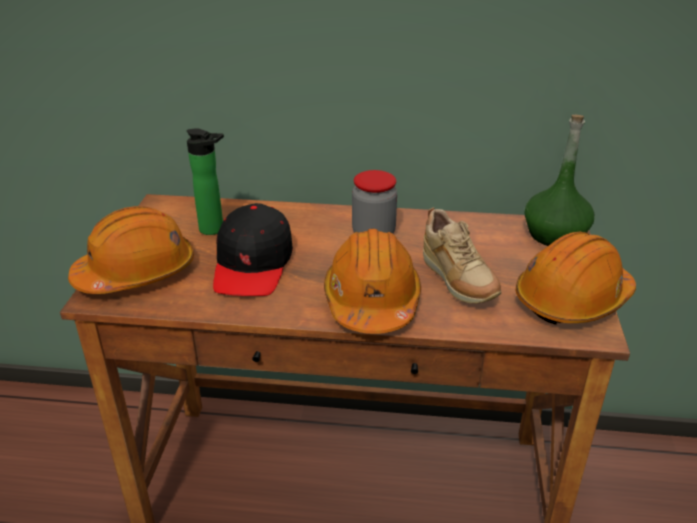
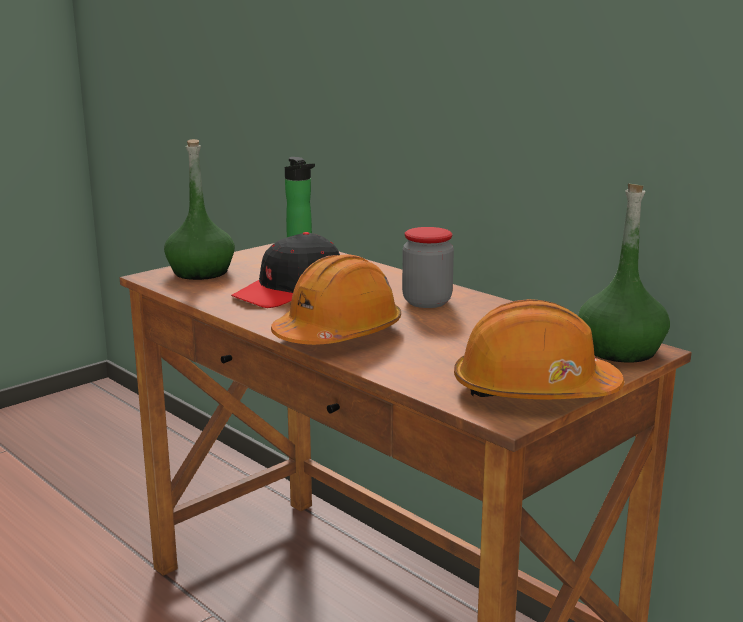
camera: 40 degrees right, 15 degrees down
(137, 273) = (201, 273): orange hard hat -> green bottle
(457, 283) = (439, 348): beige shoe -> none

